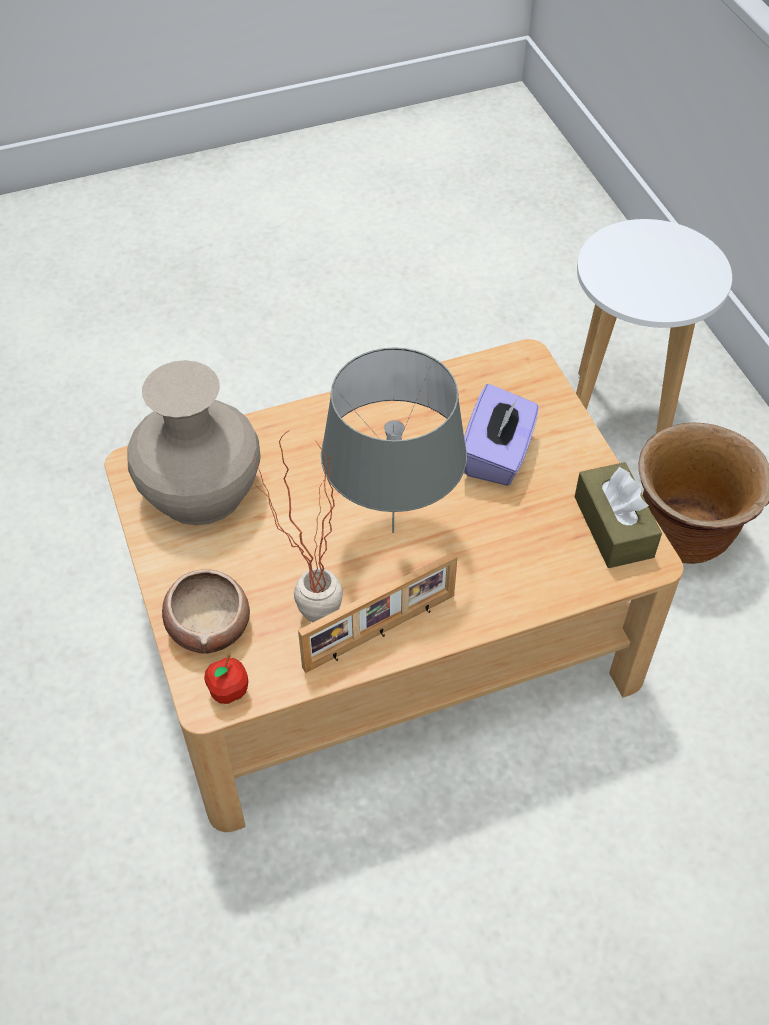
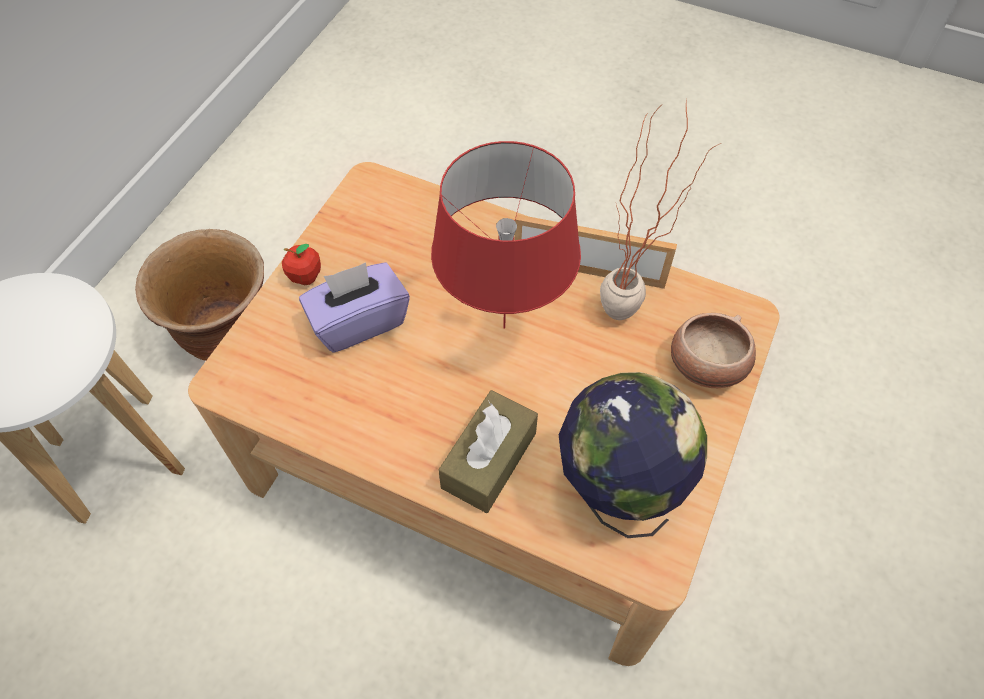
camera: 135 degrees left, 5 degrees up
(201, 490) = (617, 489): beige vase -> globe
(229, 691) = (729, 310): apple -> apple (305, 276)
(393, 530) = (503, 328): grey table lamp -> red table lamp
(613, 526) = (359, 214): brown tissue box -> brown tissue box (489, 460)

